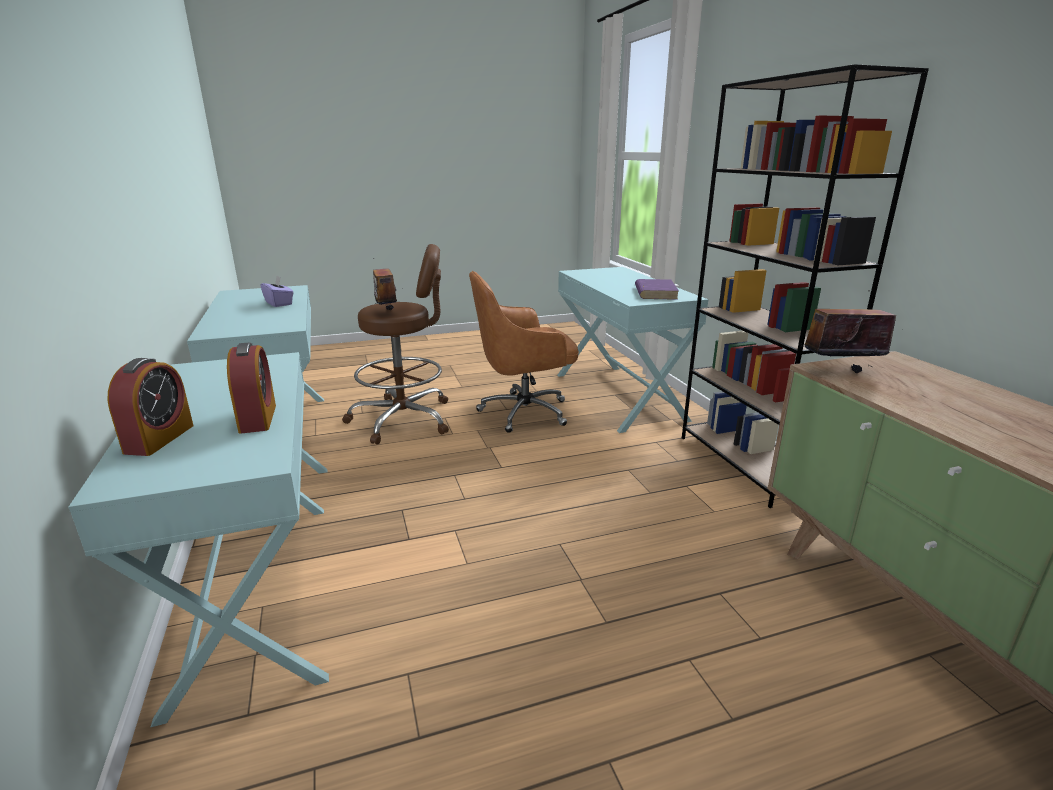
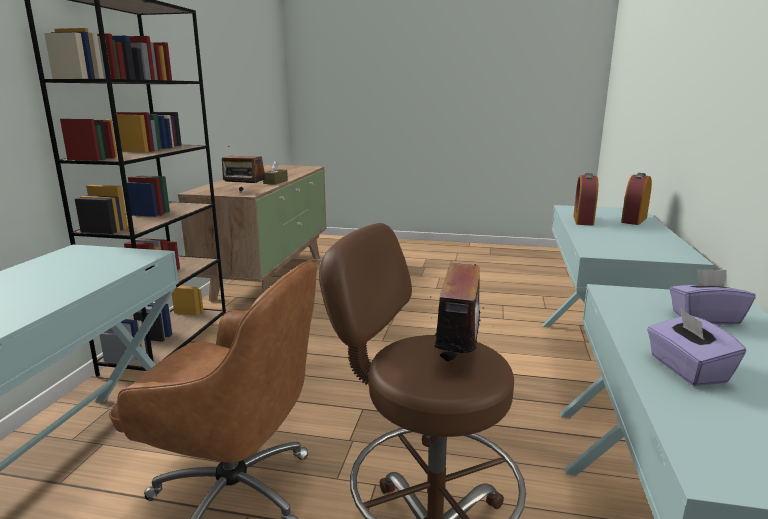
camera: 150 degrees left, 5 degrees down
(241, 322) = (705, 318): none -> purple tissue box
(655, 292) = (73, 262): purple book -> none
(936, 417) = (275, 182): none -> brown tissue box

